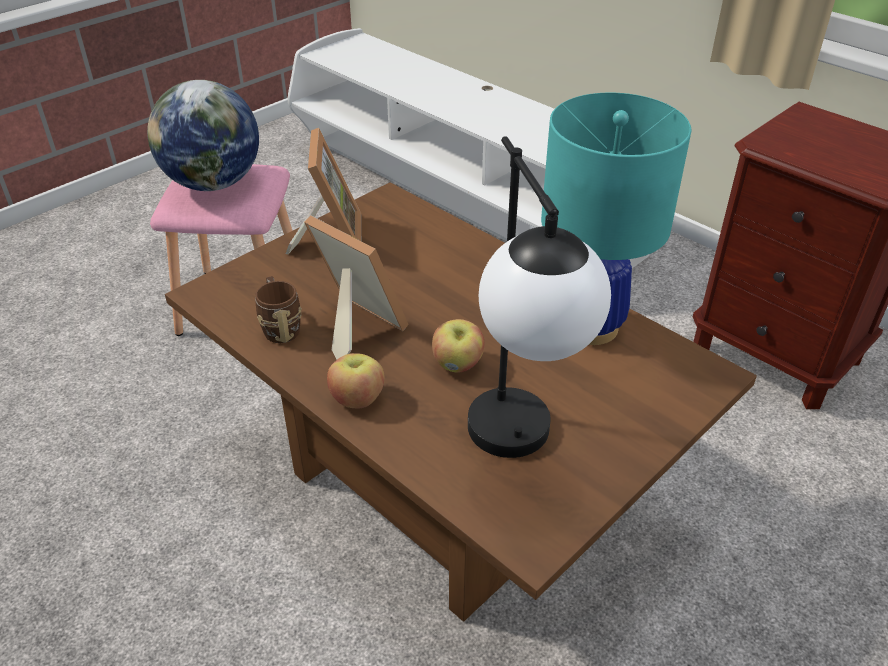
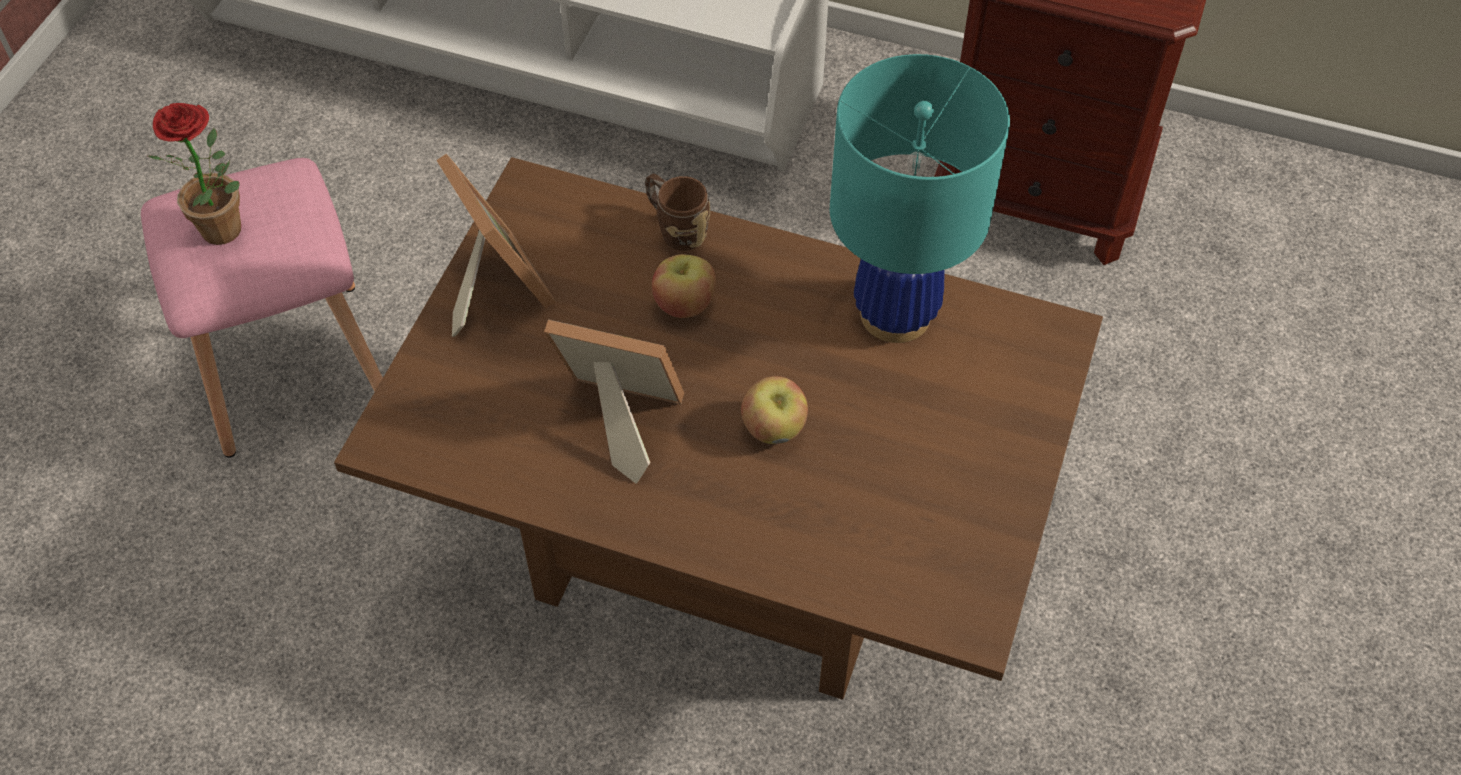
camera: 25 degrees left, 15 degrees up
(213, 184) = (229, 232): globe -> potted plant
(280, 326) = (525, 455): brown mug -> brown mug (676, 228)
(357, 398) = (687, 521): apple -> apple (684, 303)
(520, 452) = (905, 519): table lamp -> none

